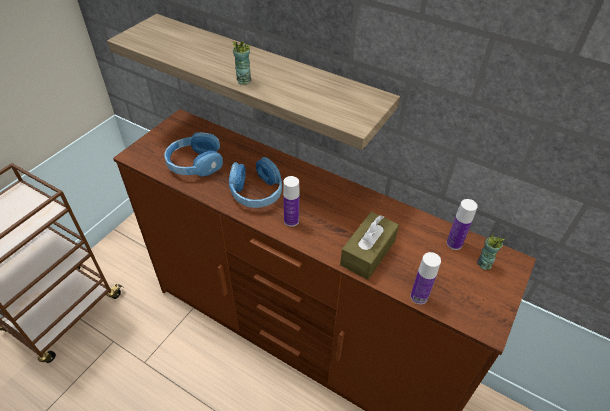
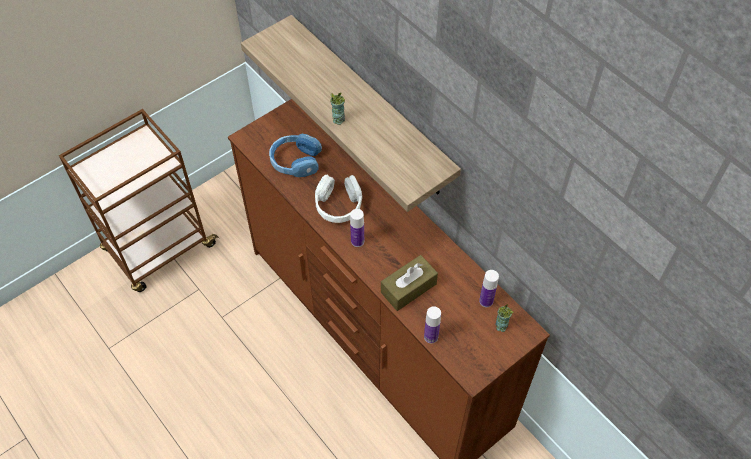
camera: 20 degrees right, 10 degrees up
(256, 192) = (338, 205): blue headphones -> white headphones

